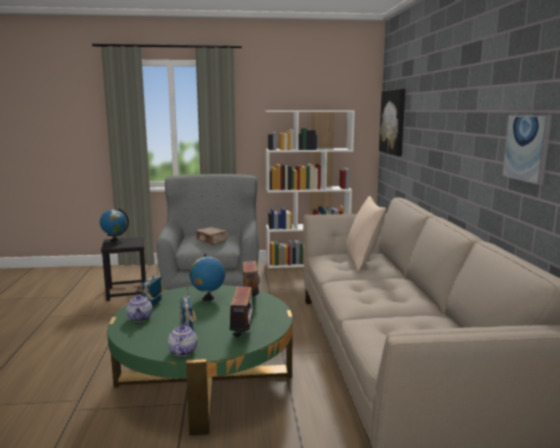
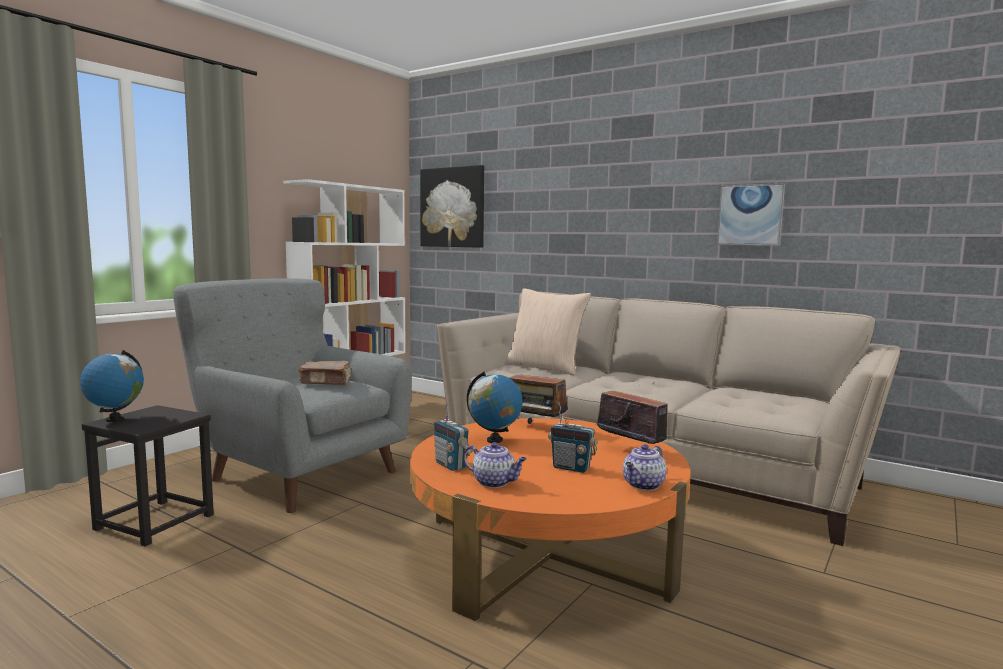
camera: 50 degrees left, 5 degrees down
(182, 351) = (643, 485): teapot -> teapot turned 90 degrees counterclockwise
(204, 378) = (545, 553): green coffee table -> orange coffee table

